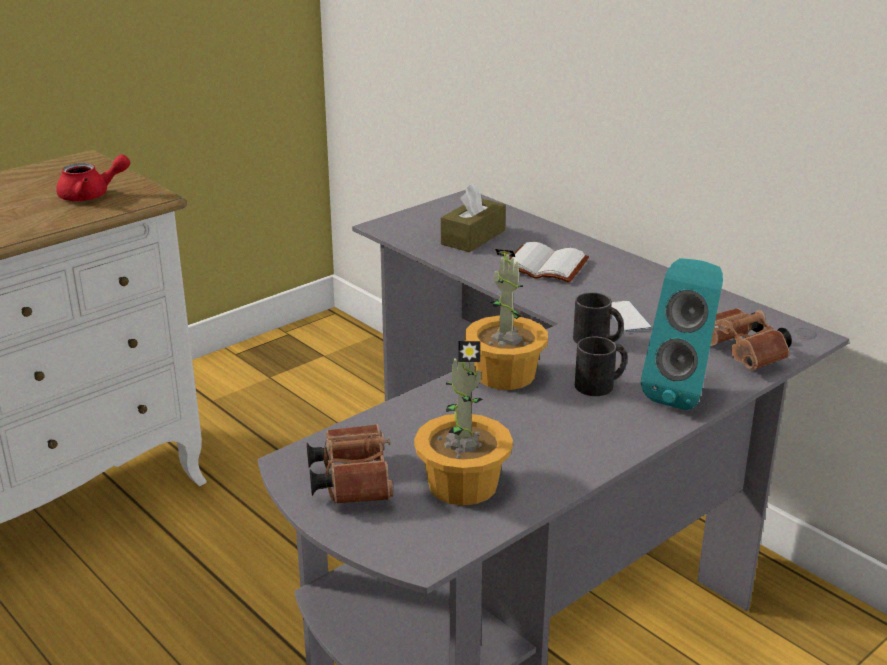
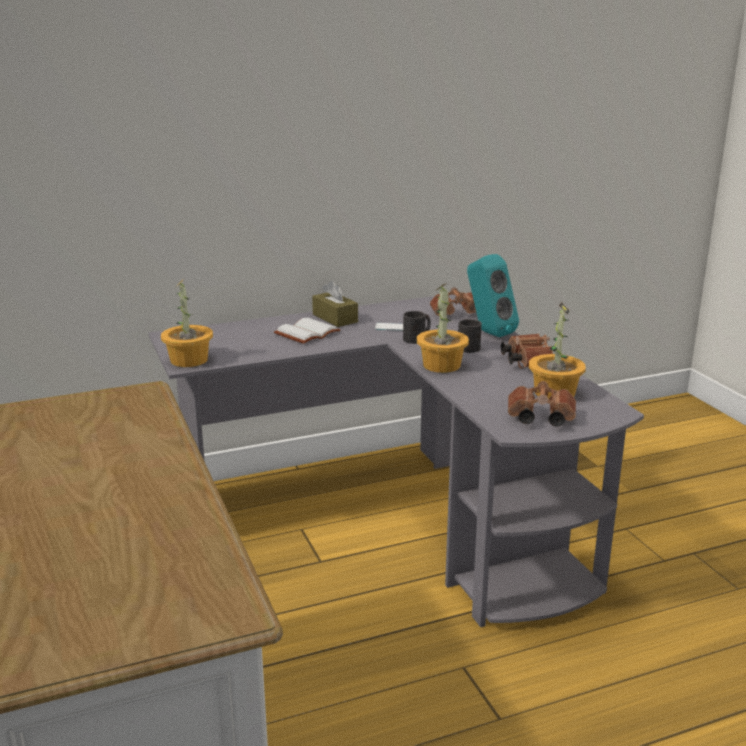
camera: 70 degrees left, 5 degrees down
(91, 195) = (112, 413): red teapot -> none
(400, 225) = (189, 360): none -> potted plant
(473, 237) = (239, 343): brown tissue box -> brown tissue box (335, 318)
(580, 443) = (526, 361): none -> brown binoculars

